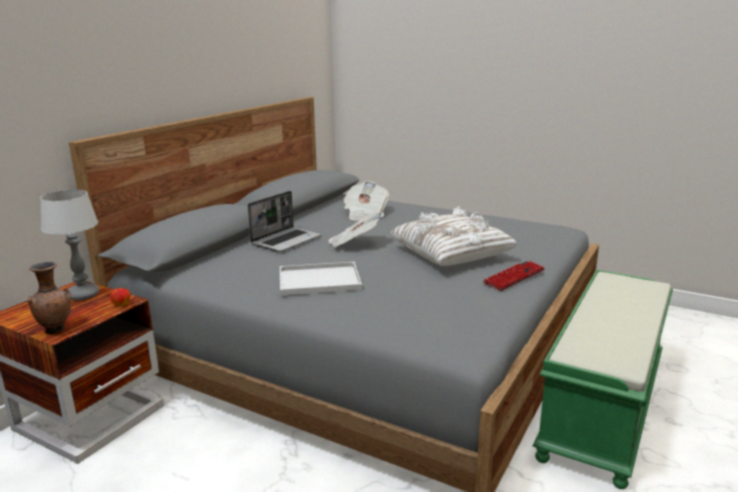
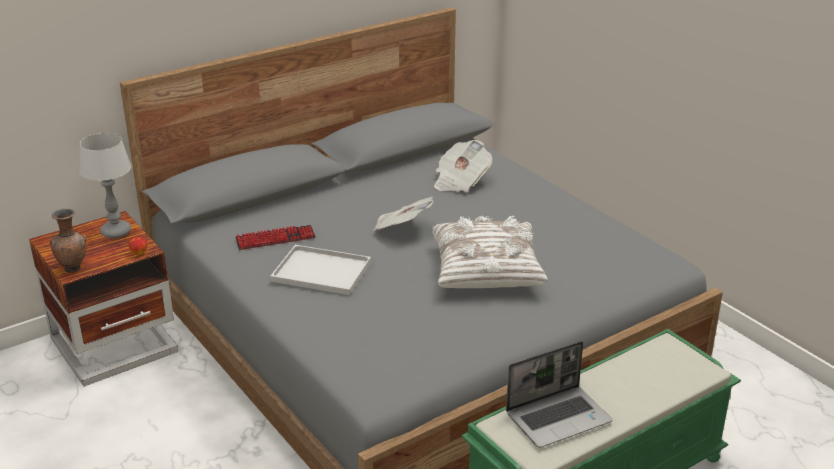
camera: 25 degrees right, 10 degrees up
(286, 240) = (340, 205): laptop -> laptop (559, 417)
(514, 277) = (518, 321): keyboard -> keyboard (275, 239)

